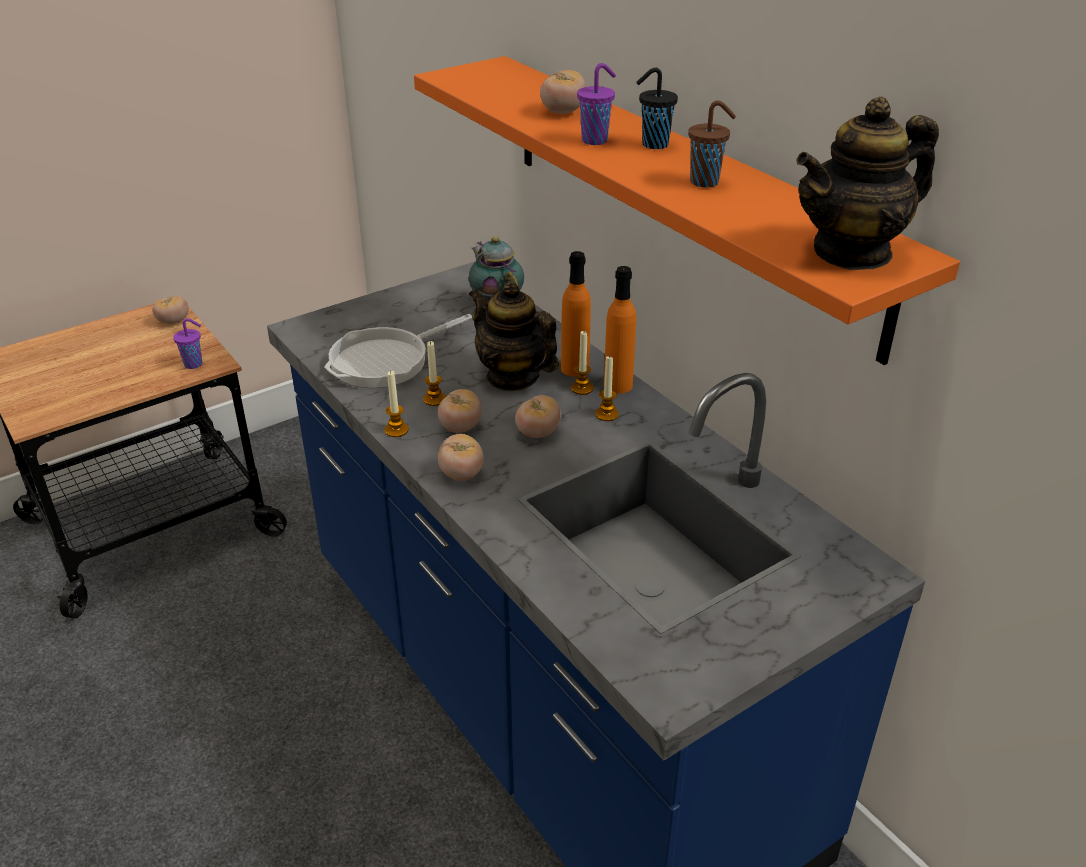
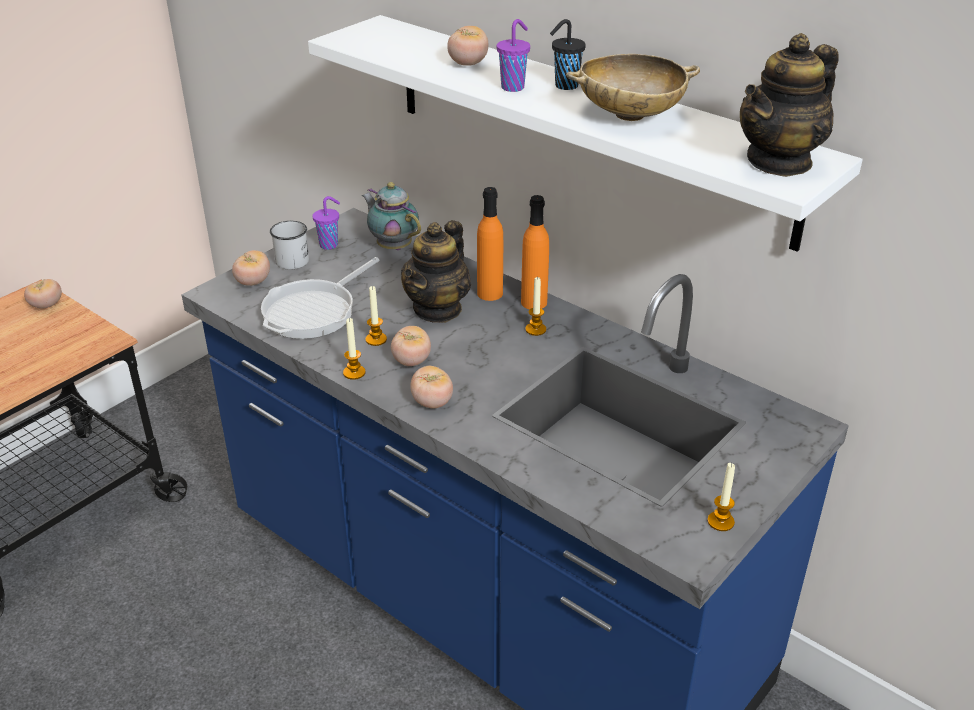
camera: 15 degrees left, 0 degrees up
(194, 364) = (88, 344): purple cup -> purple cup (330, 245)
(389, 304) = (292, 258): none -> white mug
(512, 377) = (438, 309): teapot -> teapot turned 90 degrees counterclockwise
(538, 433) = (483, 355): tomato -> tomato (253, 282)
(582, 388) = (504, 310): candle -> candle (720, 522)
(681, 193) = (584, 125): orange shelf -> white shelf
(706, 182) = (629, 115): brown cup -> beige bowl

